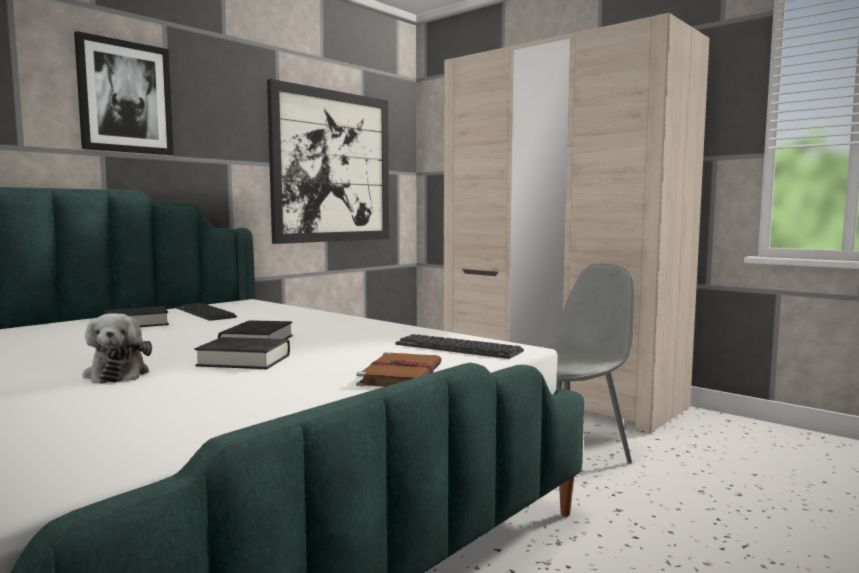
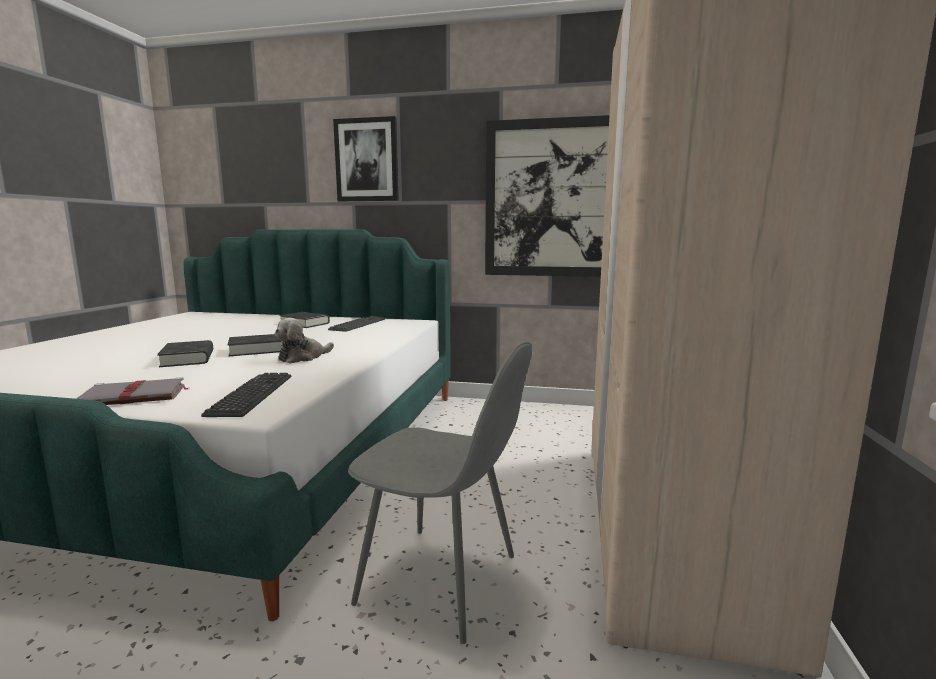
camera: 60 degrees right, 5 degrees up
(118, 374) = (147, 349): plush toy -> plush toy (303, 357)
(401, 374) = (136, 396): brown book -> grey book

